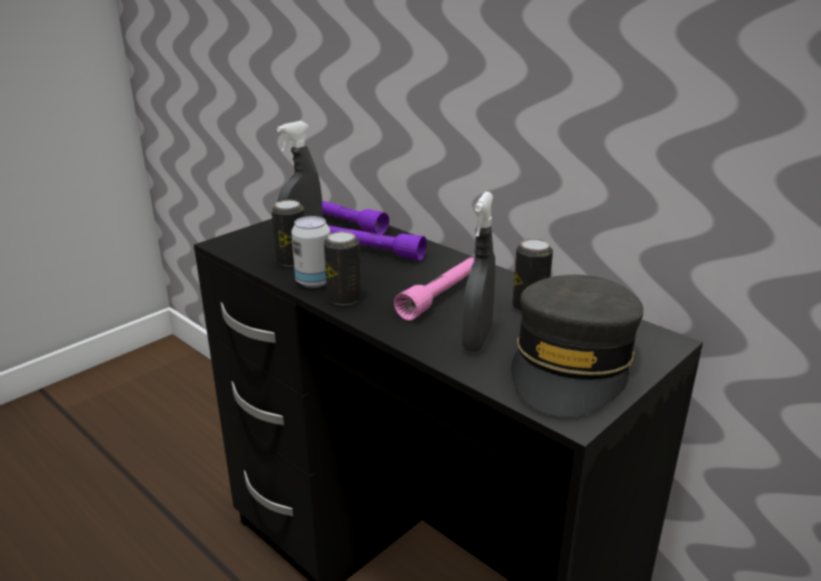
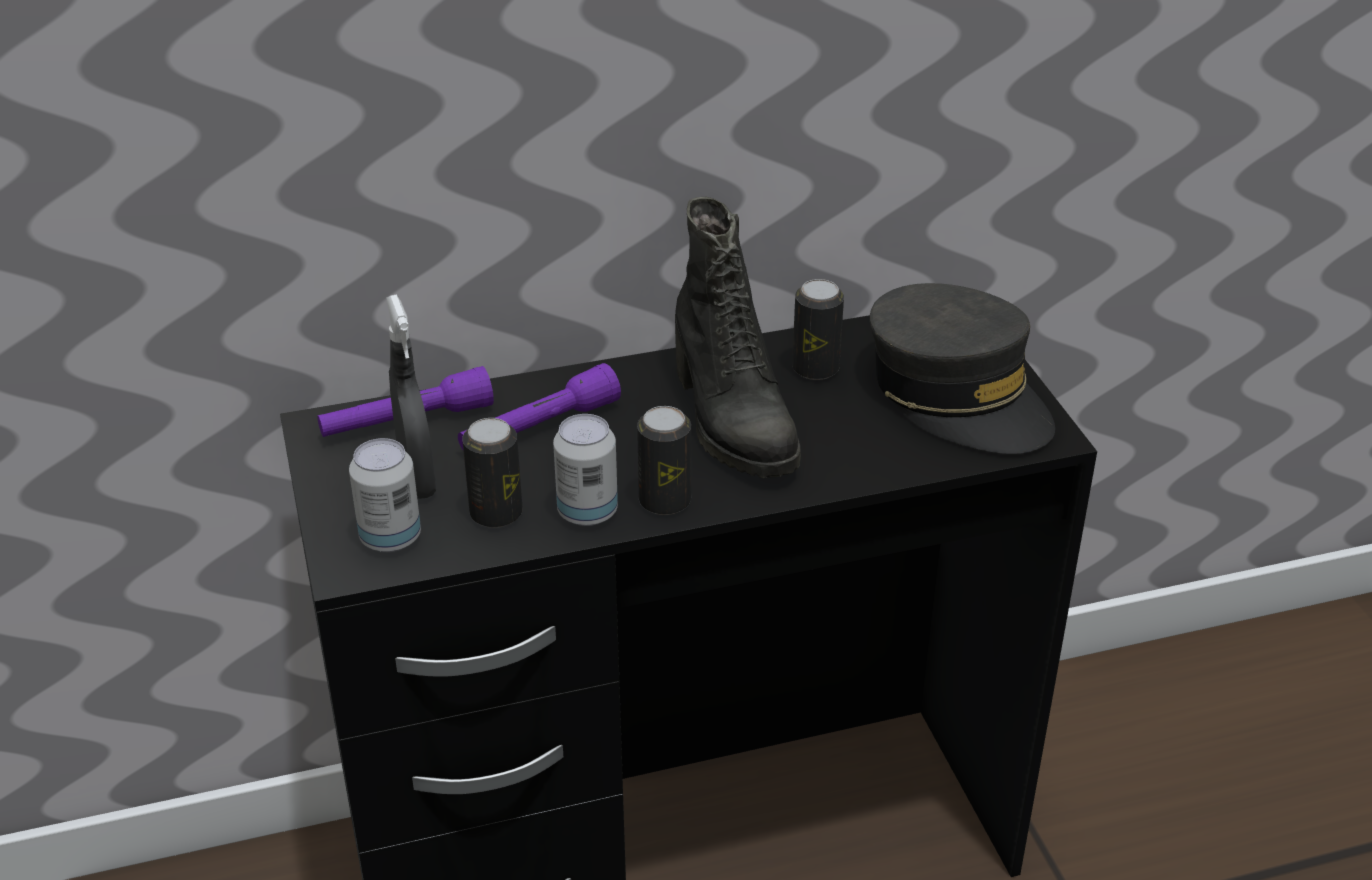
camera: 60 degrees left, 10 degrees up
(251, 245) = (390, 538): none -> can
(440, 296) = (730, 421): pink flashlight -> black boot
(477, 340) = (859, 436): grey spray bottle -> none

